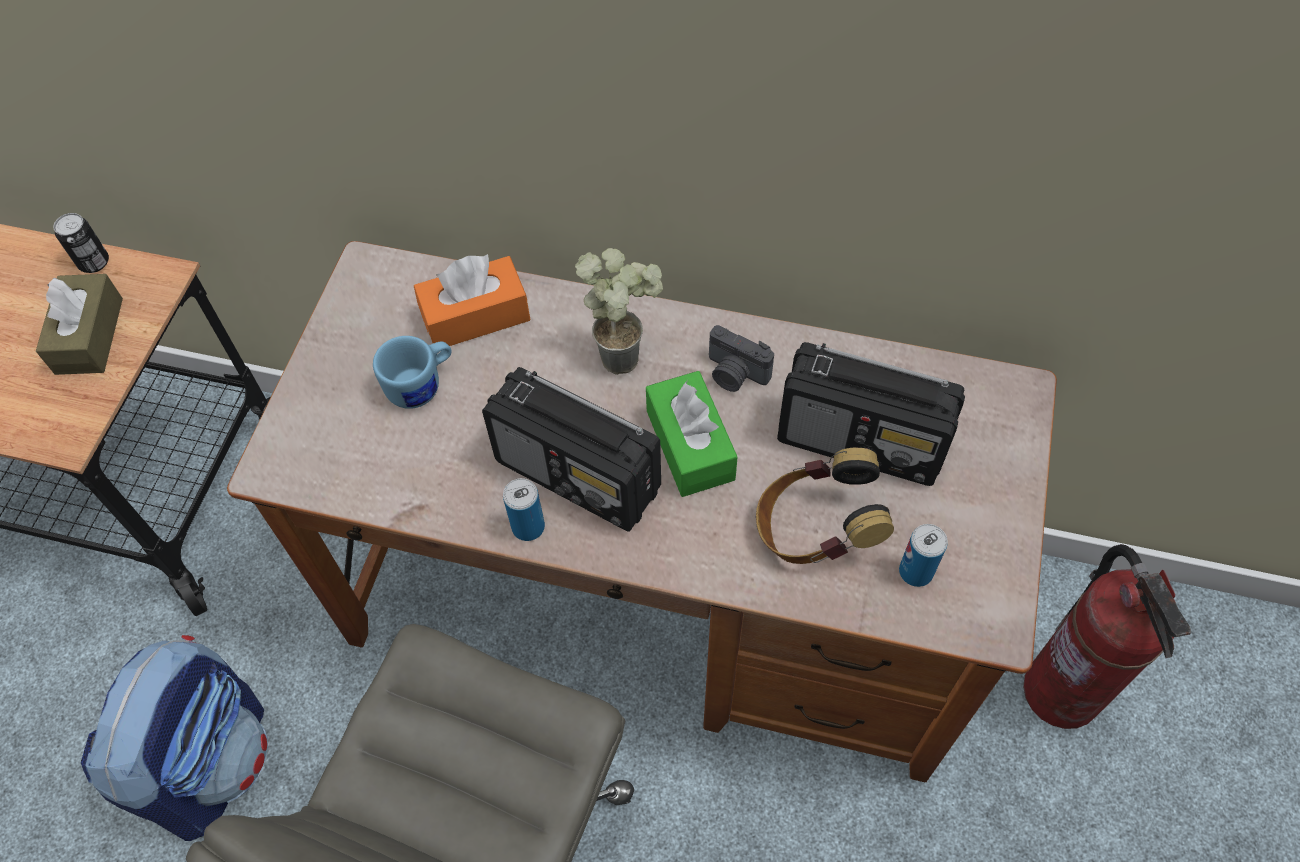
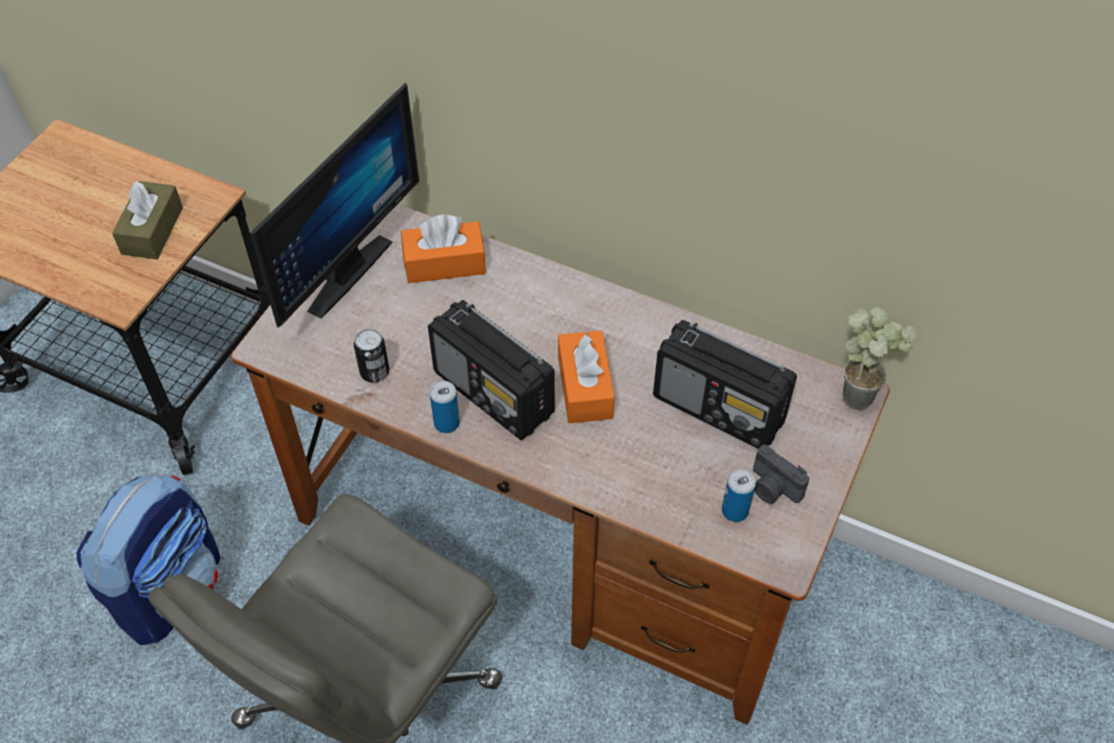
camera: 10 degrees right, 5 degrees down
(94, 262) = (167, 177): can -> can (374, 372)
(343, 349) = (339, 270): none -> monitor
(422, 385) = (392, 307): blue mug -> none
(627, 352) = (554, 310): potted plant -> potted plant (863, 393)
(690, 445) = (585, 387): green tissue box -> orange tissue box
(734, 374) = (633, 341): camera -> camera (772, 488)
(815, 530) = (664, 466): headphones -> none
(1061, 691) = (883, 677): fire extinguisher -> none

